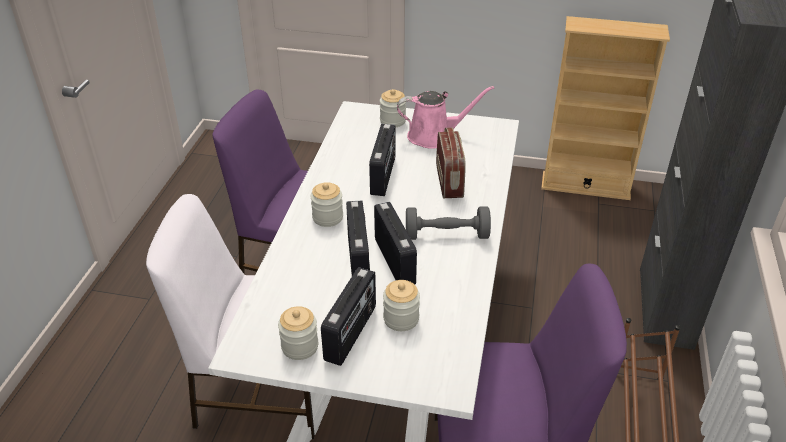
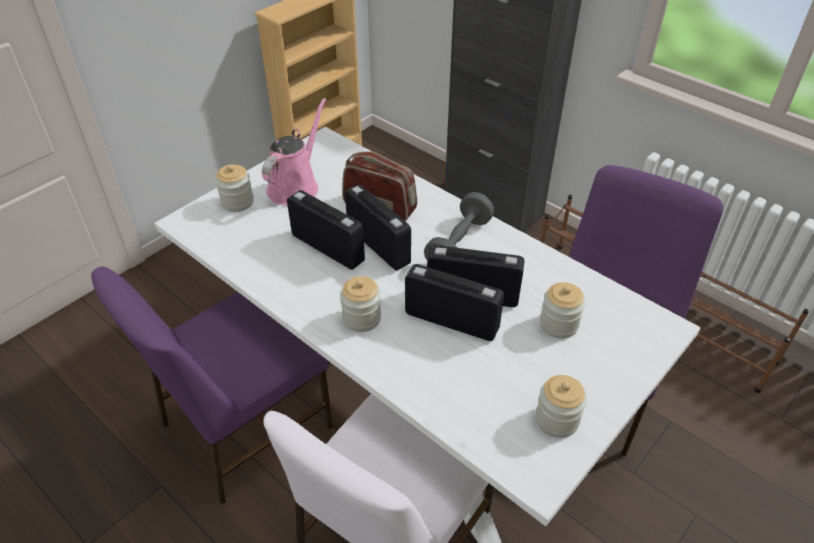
camera: 60 degrees left, 5 degrees up
(351, 333) = (559, 369): radio -> radio (379, 245)

